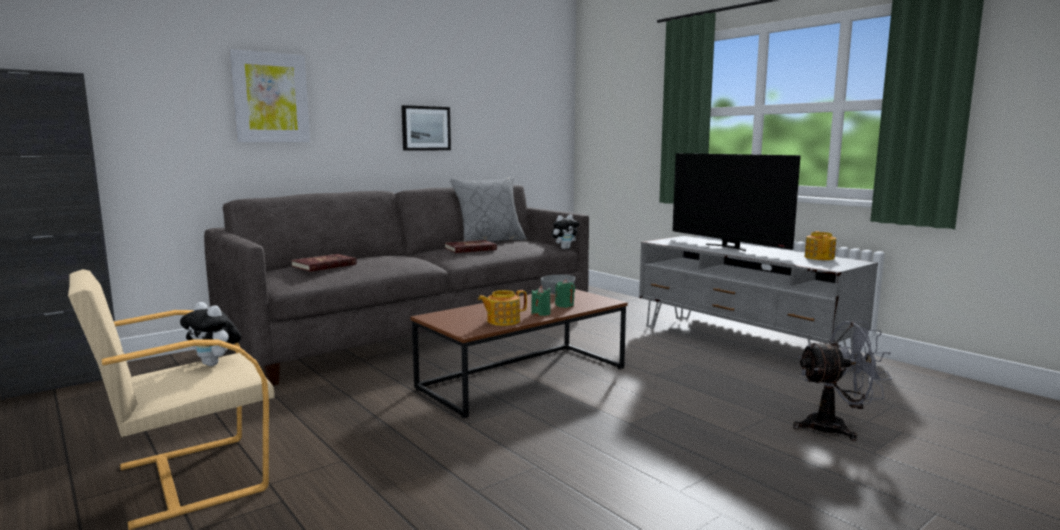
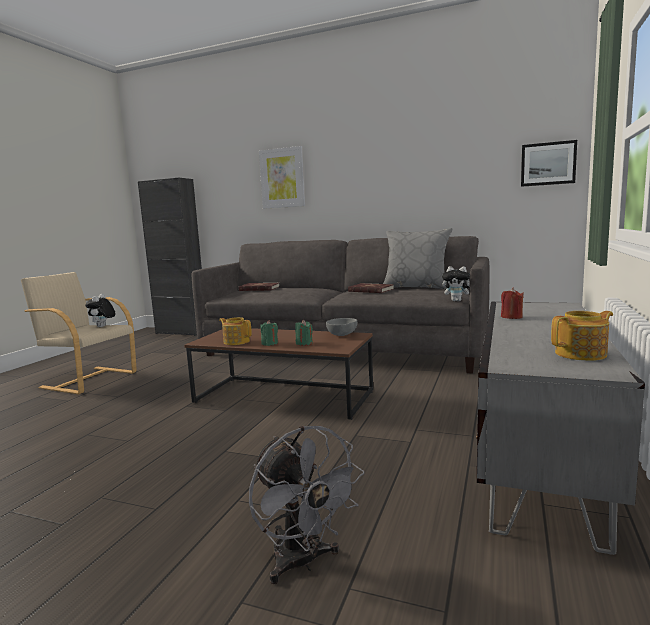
camera: 60 degrees right, 0 degrees up
(425, 128) = (396, 188): picture -> picture (548, 164)
(706, 248) = (511, 317): none -> red candle
(728, 247) = (543, 320): television -> none

